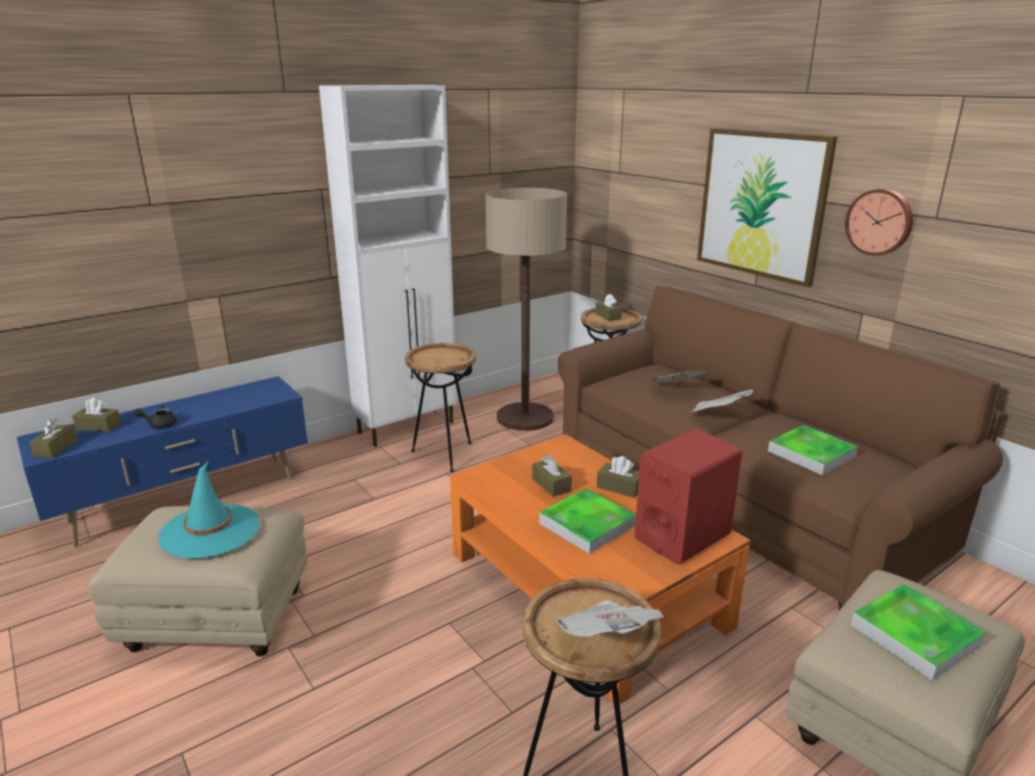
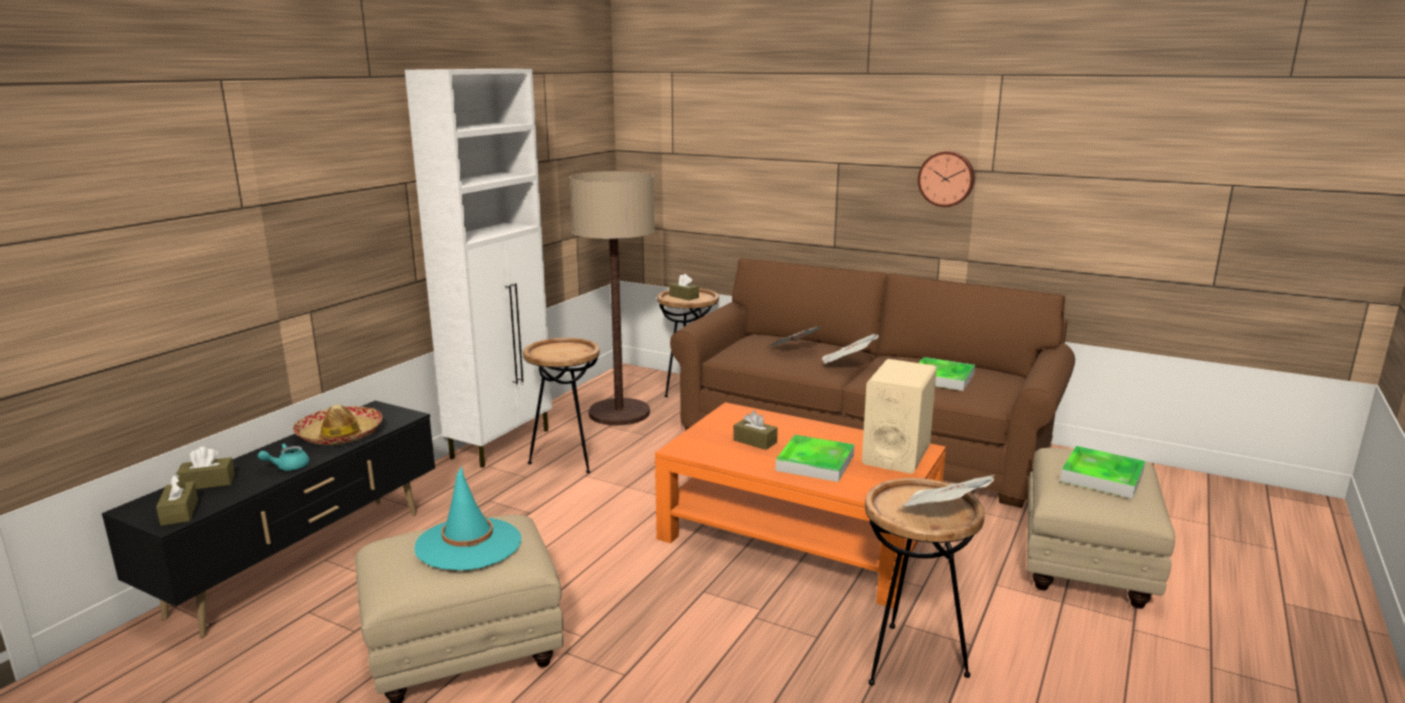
camera: 25 degrees left, 5 degrees down
(159, 424) = (288, 467): black teapot -> turquoise teapot
(186, 500) = (304, 561): blue tv stand -> black tv stand
(221, 403) = (339, 435): none -> hat
(619, 487) = (813, 432): brown tissue box -> none
(682, 536) = (896, 455): red speaker -> beige speaker
(761, 204) = (834, 172): picture -> none

